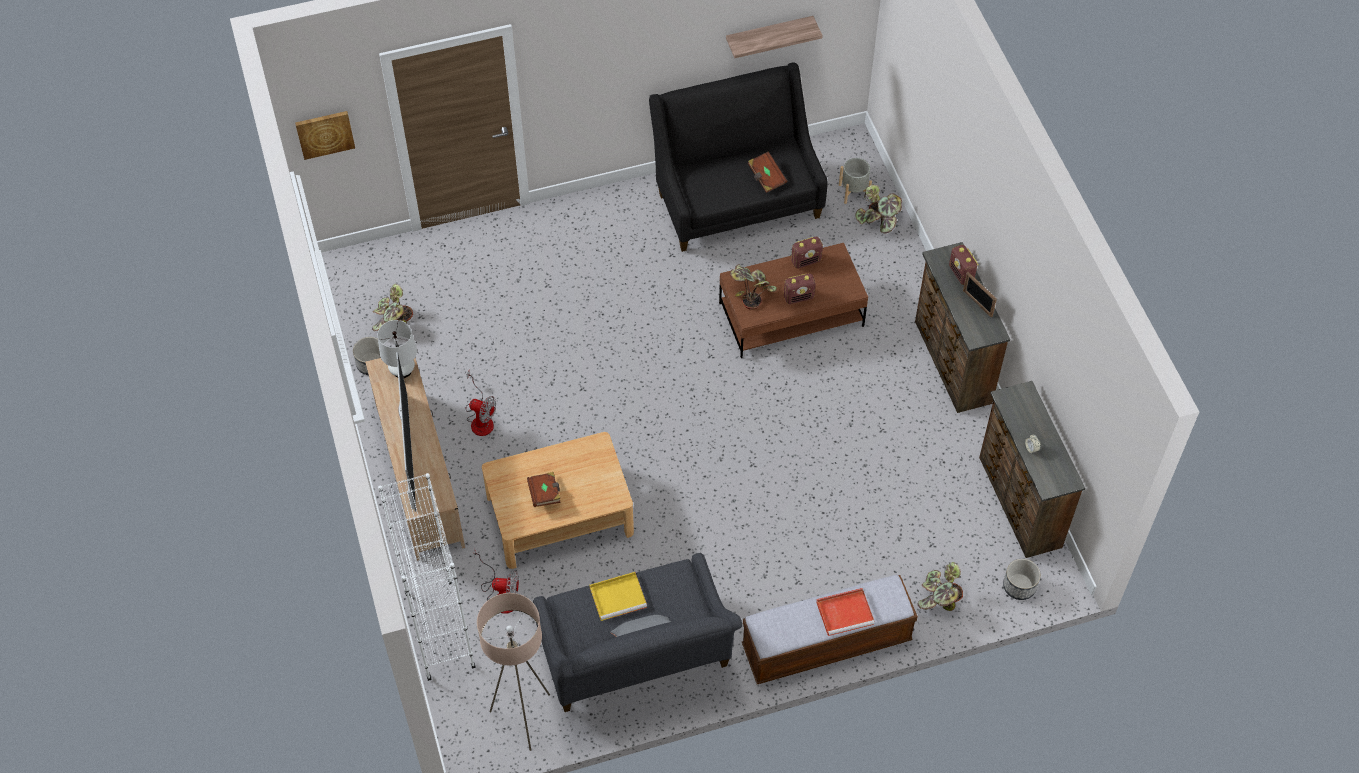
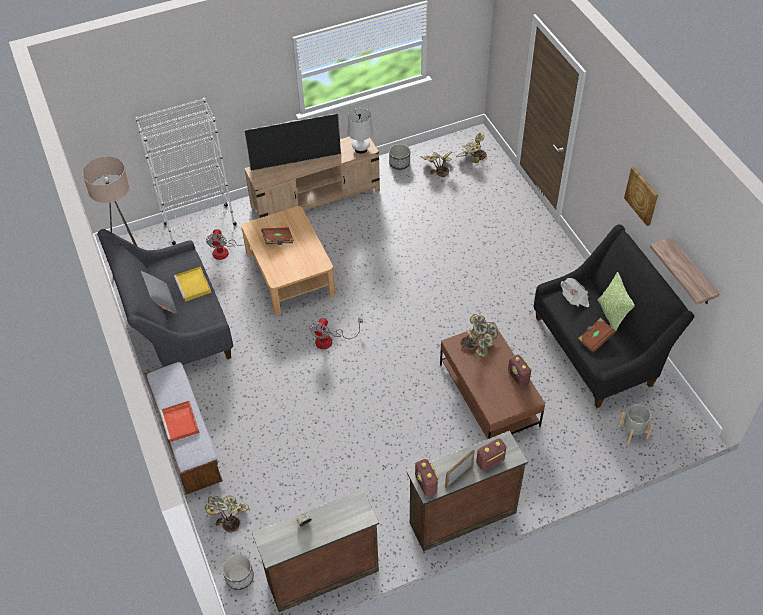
camera: 85 degrees right, 5 degrees down
(325, 133) = (504, 43): picture -> picture (642, 195)
(480, 419) = (363, 222): fan -> fan (330, 340)
(704, 185) = (574, 298): none -> newspaper
(733, 156) = (611, 315): none -> pillow
(799, 297) = (479, 375): radio -> radio (426, 485)
(879, 220) = (606, 453): potted plant -> potted plant (471, 157)

